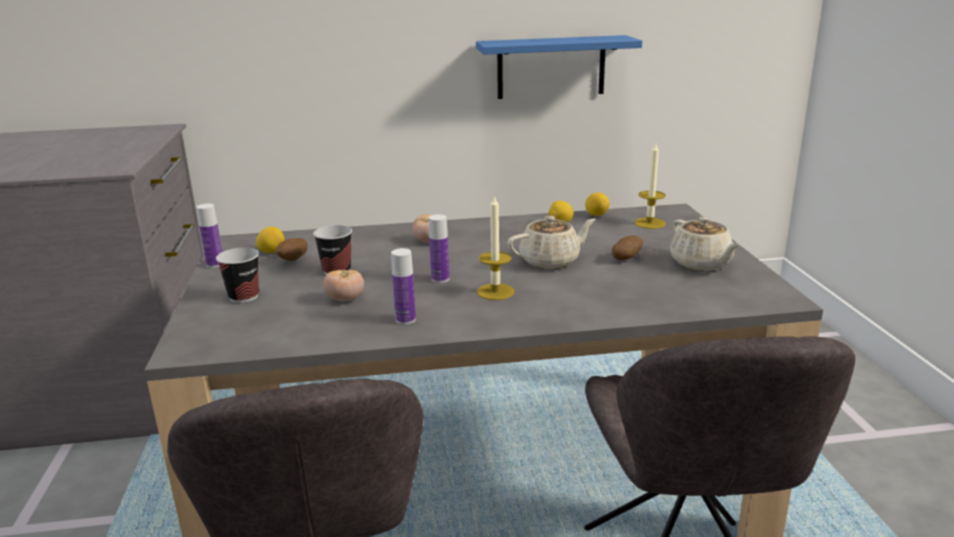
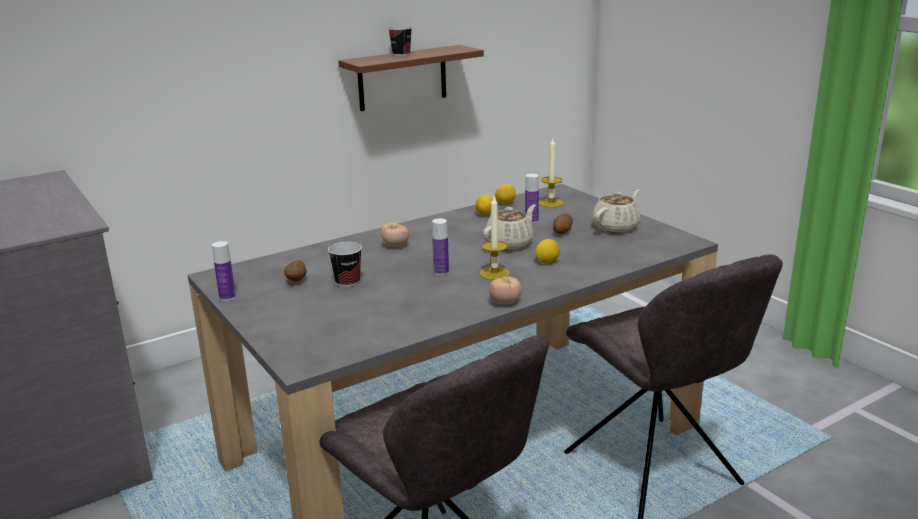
camera: 25 degrees left, 0 degrees up
(244, 297) = (294, 317): cup -> cup (401, 54)
(271, 252) = (266, 278): lemon -> lemon (547, 262)
(345, 299) = (384, 301): tomato -> tomato (505, 302)
(405, 319) = (451, 306): bottle -> bottle (531, 221)
(551, 67) = (402, 78): blue shelf -> brown shelf
(701, 264) = (616, 227): beige teapot -> beige teapot turned 90 degrees counterclockwise

